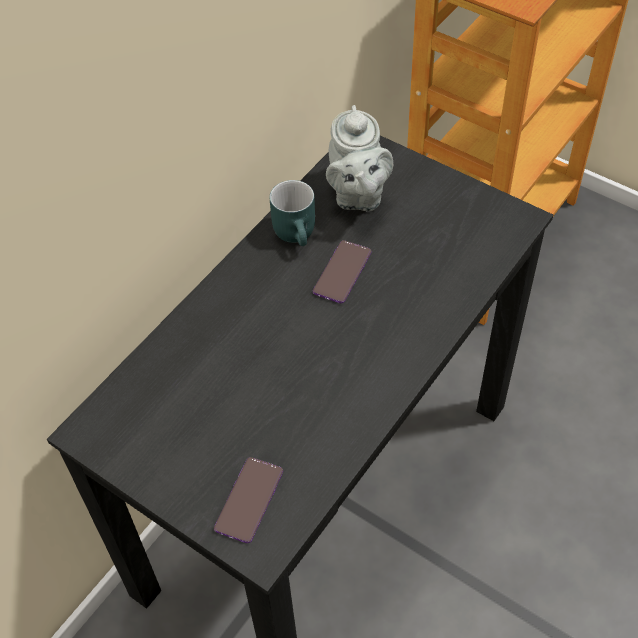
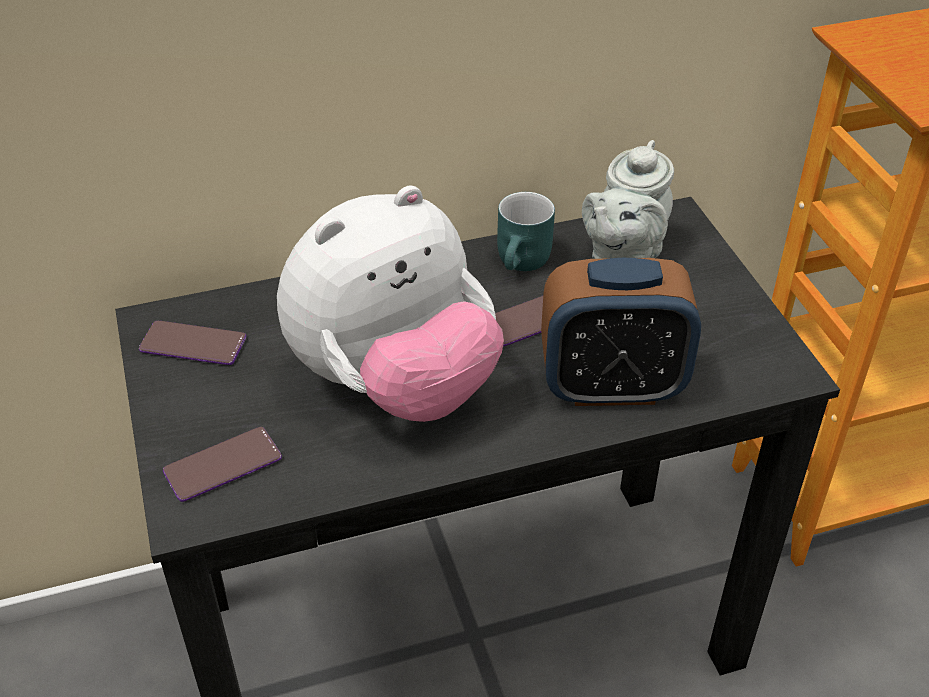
camera: 35 degrees right, 10 degrees down
(136, 429) = (193, 344): none -> phone
(302, 372) = (395, 385): none -> plush toy
(431, 290) = (611, 386): none -> alarm clock

